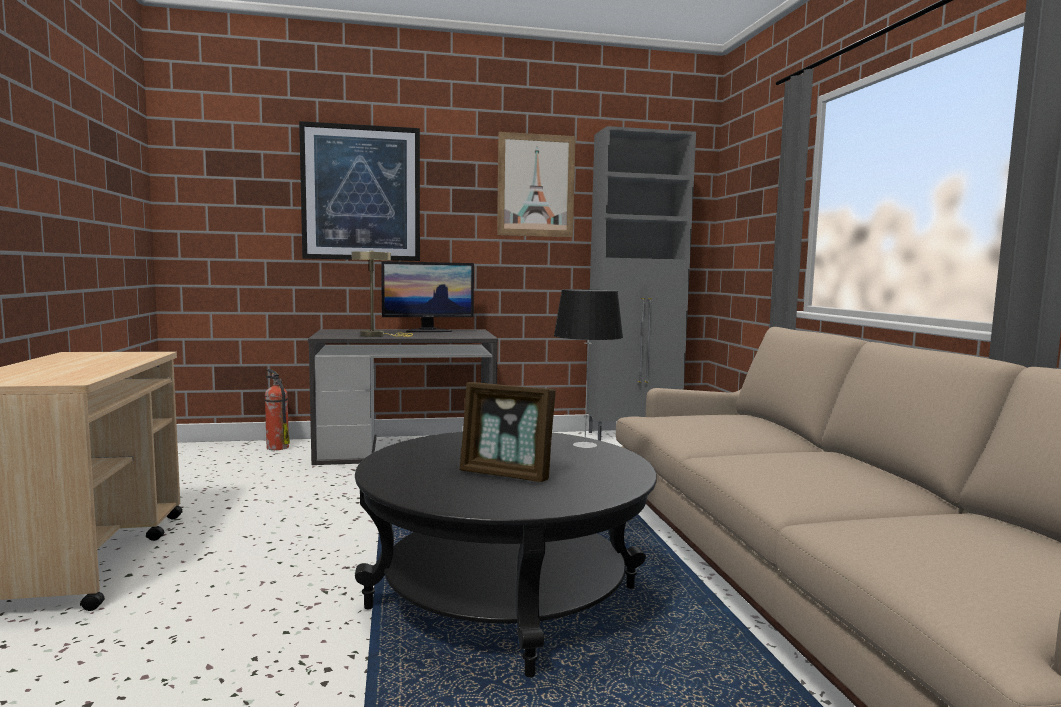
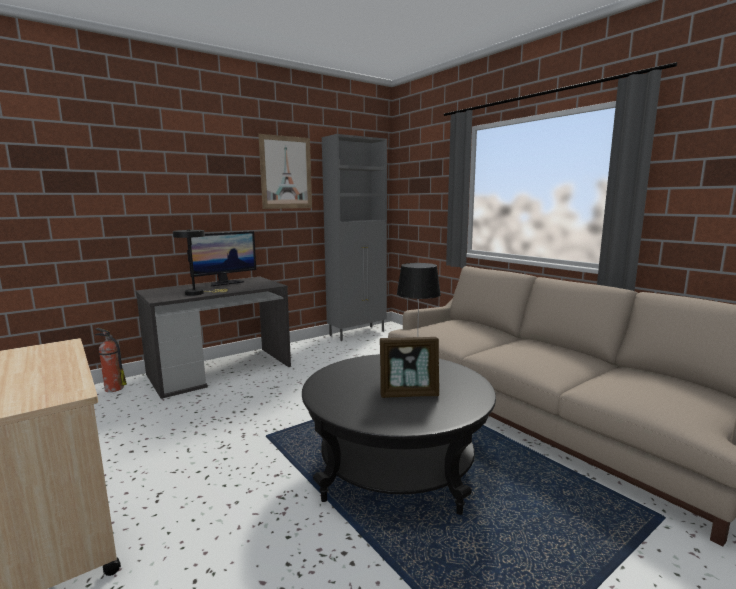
camera: 25 degrees left, 5 degrees up
(361, 193) = (158, 180): picture -> none
(377, 335) = (198, 293): beige table lamp -> black table lamp

